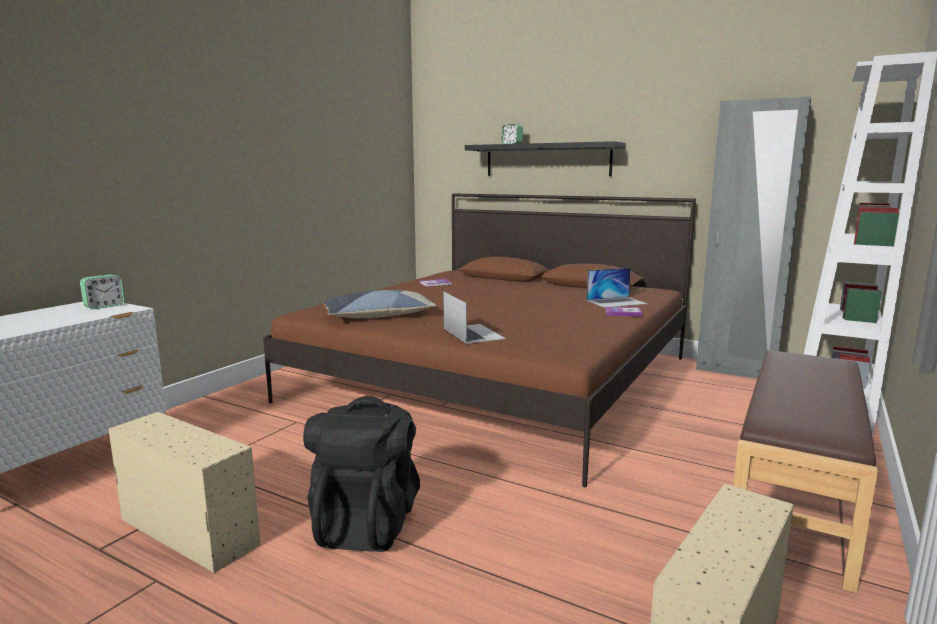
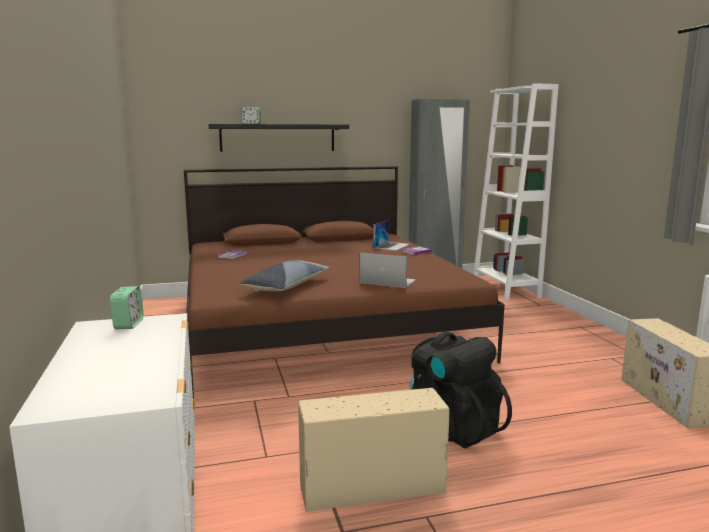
camera: 45 degrees left, 0 degrees up
(796, 495) = (570, 332): brown bench -> none

